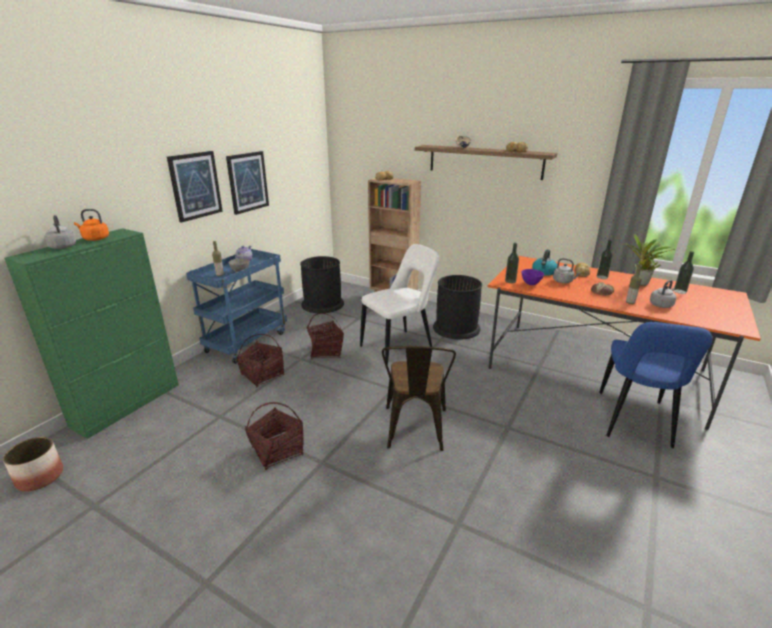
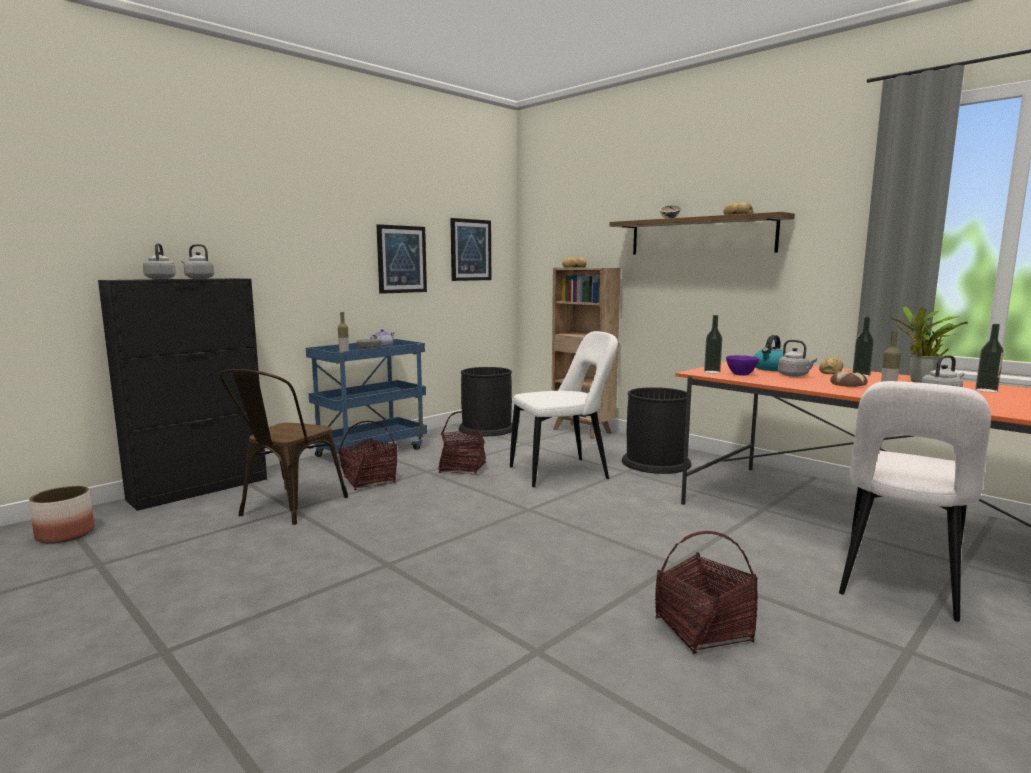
camera: 15 degrees right, 15 degrees down
(95, 239) = (198, 278): orange kettle -> grey kettle
(128, 404) = (200, 489): green cabinet -> black cabinet
(195, 186) = (333, 250): picture -> picture (470, 250)
(277, 451) = (339, 547): basket -> basket (703, 630)
(415, 432) = (533, 552): brown chair -> brown chair (287, 508)
(634, 421) = (898, 584): blue chair -> white chair

